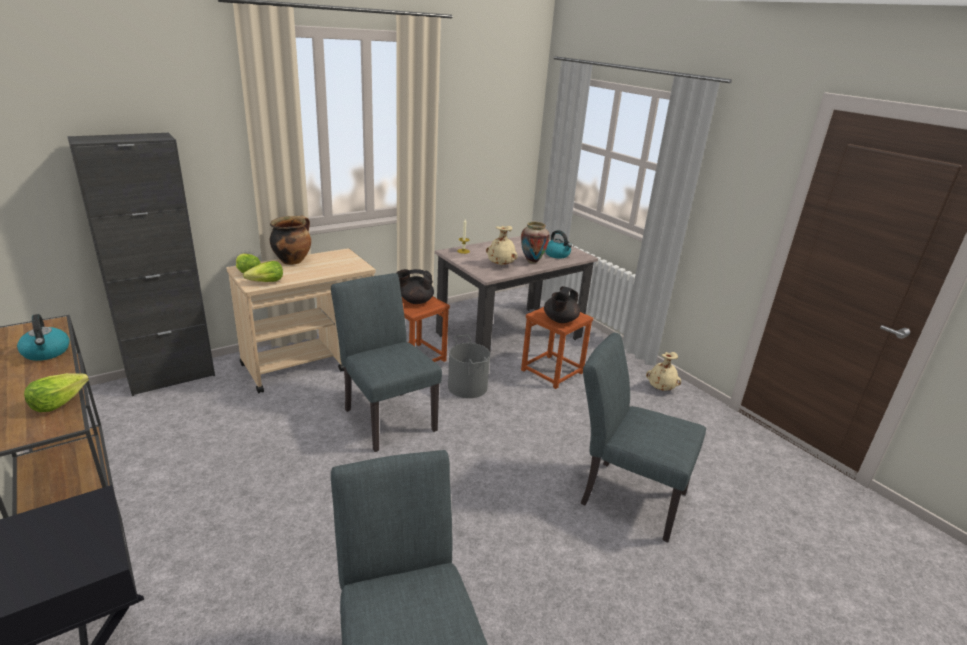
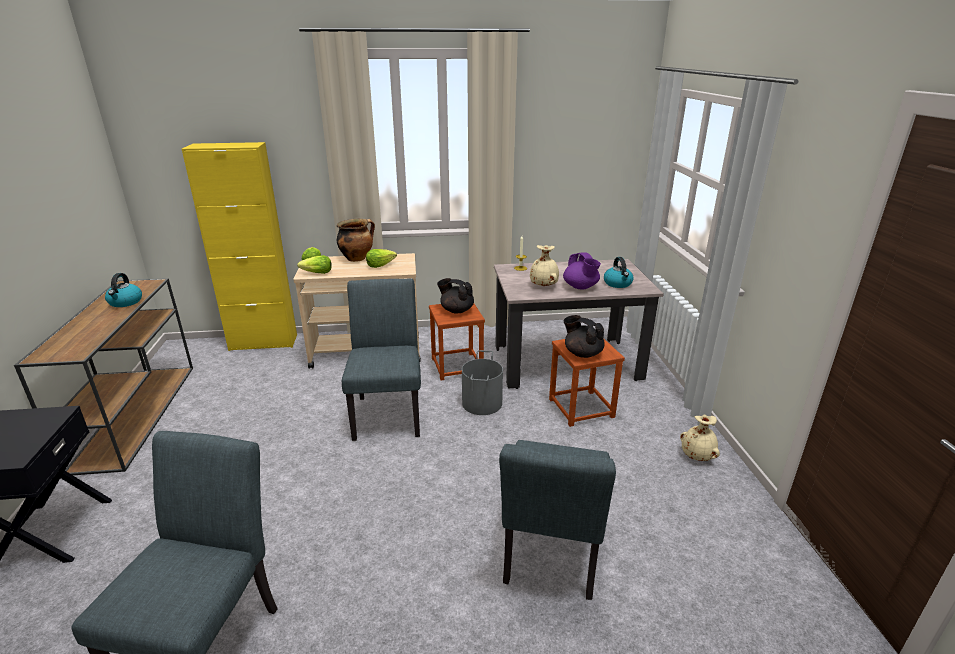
camera: 30 degrees right, 0 degrees up
(58, 402) = (91, 338): lettuce -> lettuce (380, 265)
(171, 377) = (263, 342): black cabinet -> yellow cabinet
(532, 262) = (580, 287): vase -> purple teapot
(560, 320) = (582, 353): black teapot -> black teapot turned 75 degrees clockwise
(624, 495) = (550, 558): grey chair -> grey chair turned 135 degrees counterclockwise

